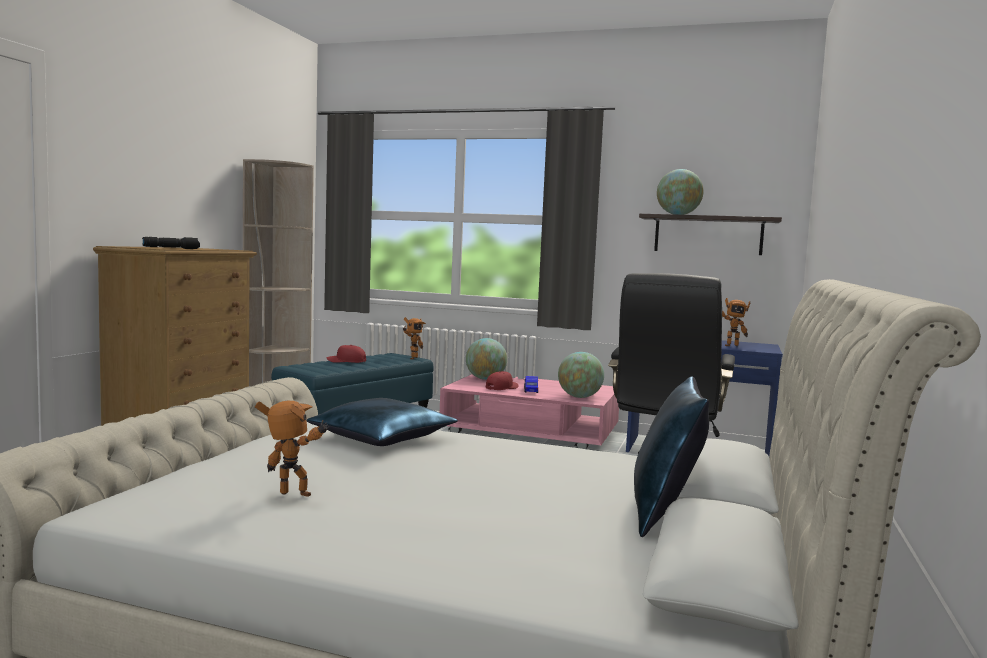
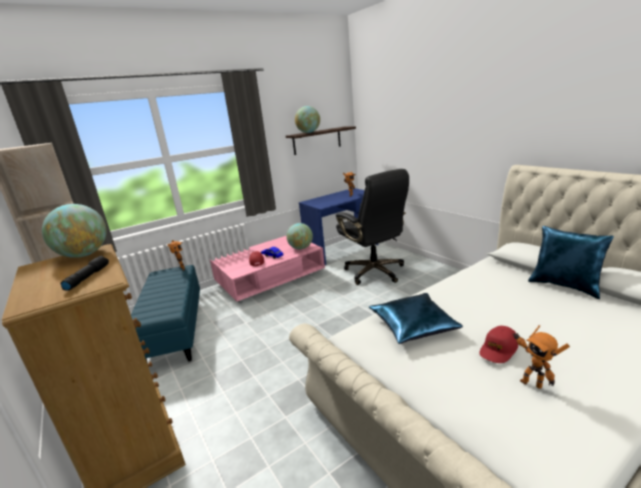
camera: 50 degrees left, 15 degrees up
(293, 496) = (531, 383): toy robot -> toy robot turned 90 degrees counterclockwise
(346, 361) = (155, 294): red cap -> red cap (498, 349)
(485, 379) = (230, 260): globe -> globe (84, 255)

